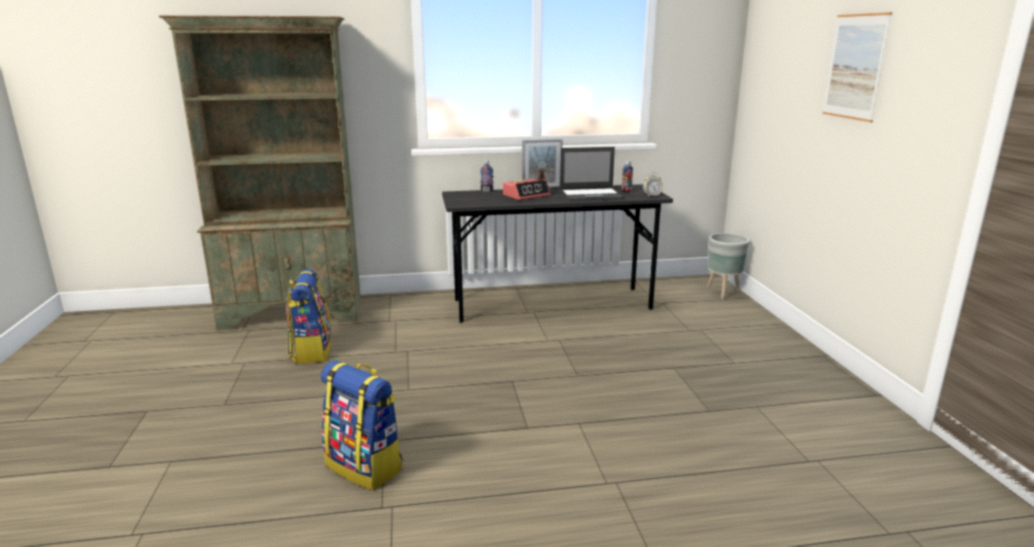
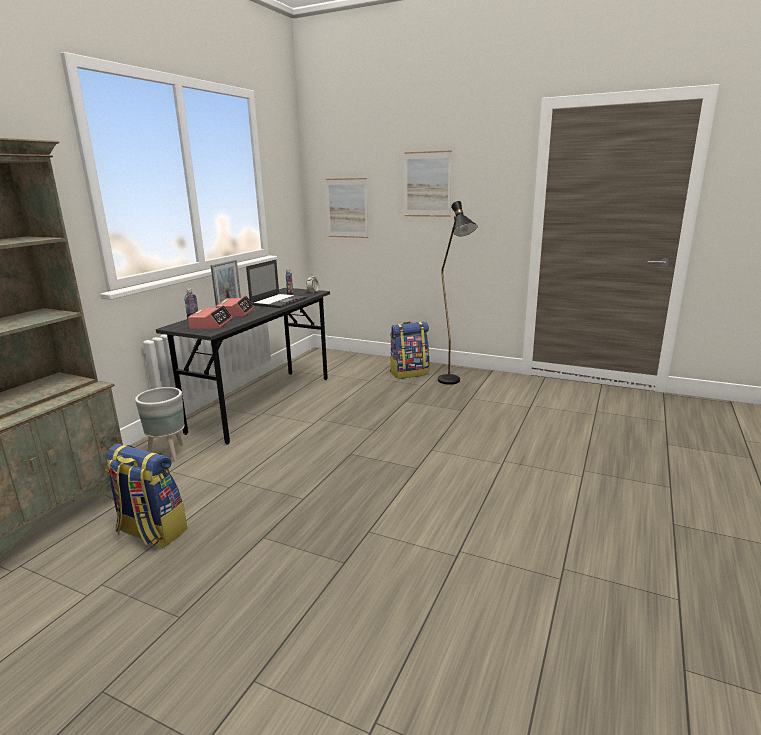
camera: 55 degrees left, 0 degrees up
(365, 467) = (396, 550): backpack -> backpack (409, 373)
(480, 199) = (211, 324): none -> alarm clock
(723, 293) = (341, 356): grey planter -> grey planter (169, 454)
(772, 94) = (347, 208): none -> picture
(778, 380) = (453, 383): none -> black floor lamp

